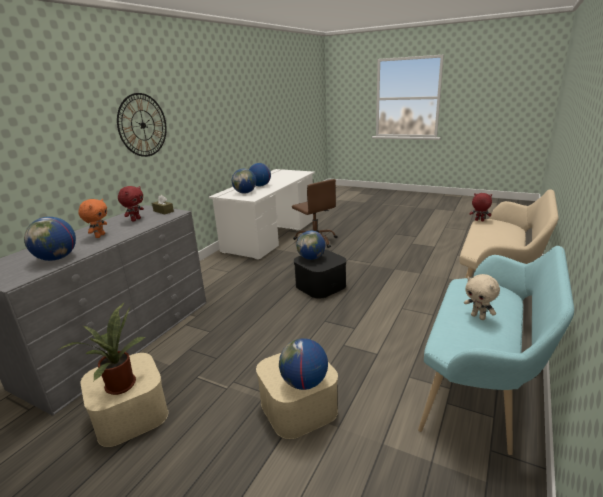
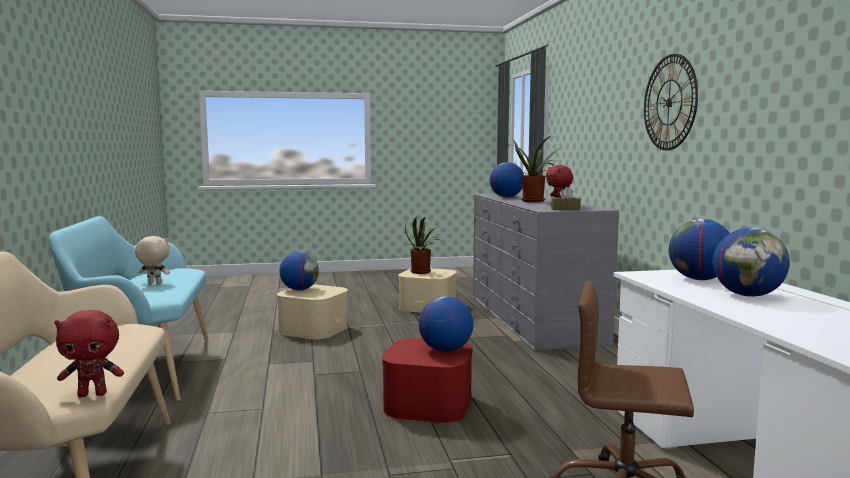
camera: 140 degrees right, 15 degrees down
(99, 236) = (534, 201): orange plush toy -> potted plant
(320, 285) = (428, 404): black storage box -> red storage box

